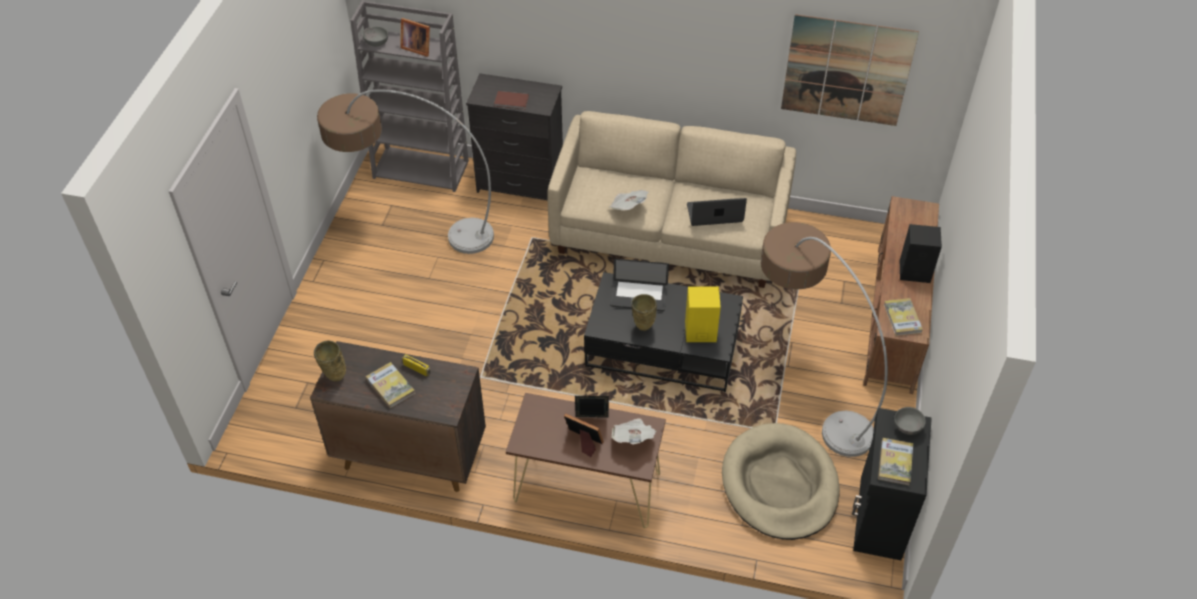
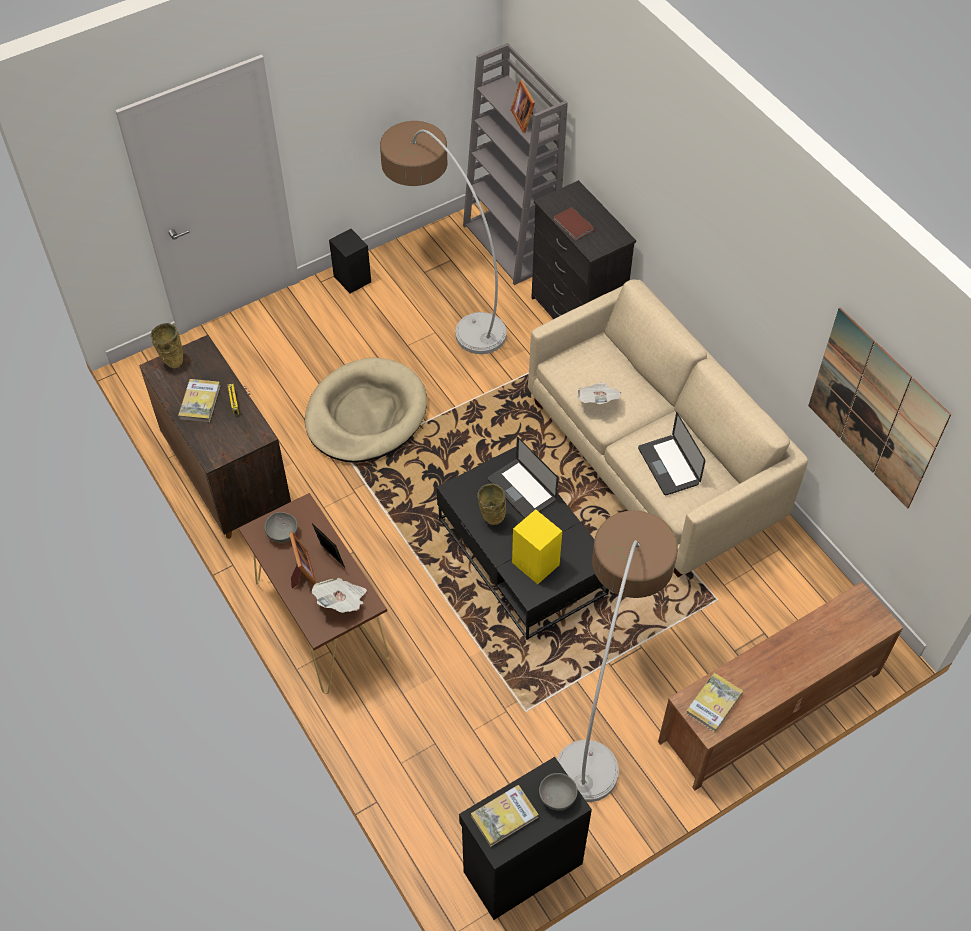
camera: 45 degrees right, 5 degrees up
(376, 42) = (498, 92): grey bowl -> grey bowl (283, 533)
(714, 213) = (668, 466): laptop -> laptop turned 150 degrees counterclockwise
(780, 484) = (473, 759): beige dog bed -> beige dog bed (366, 414)
(915, 271) = (787, 672): black speaker -> black speaker (353, 279)

